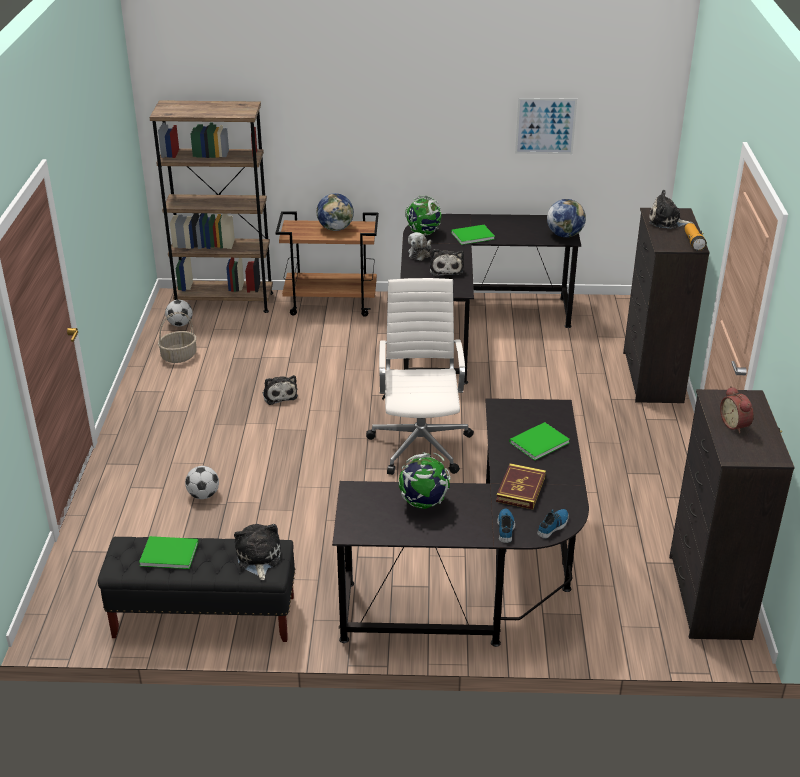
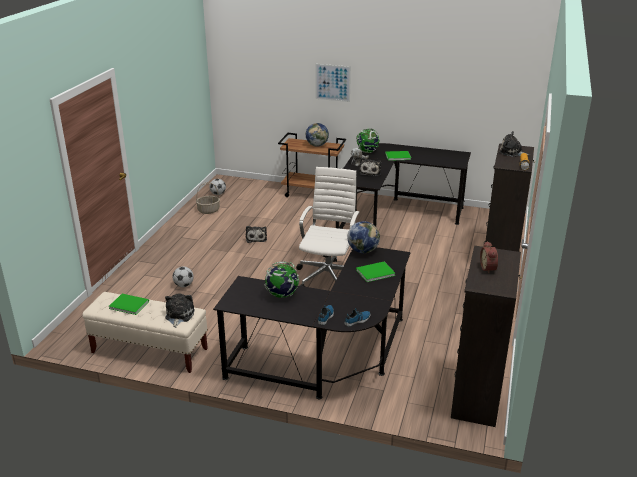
camera: 15 degrees right, 5 degrees down
(204, 617) = (149, 351): black bench -> beige bench
(224, 301) = (250, 185): brown bookcase -> none
(520, 489) = (348, 297): book -> none
(545, 126) = (453, 91): picture -> picture (332, 82)
(564, 235) = (458, 162): globe -> globe (363, 251)

